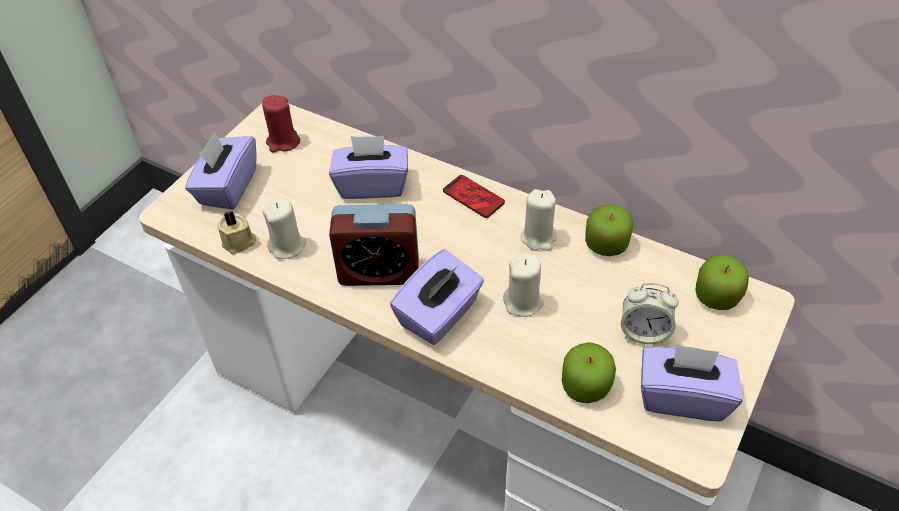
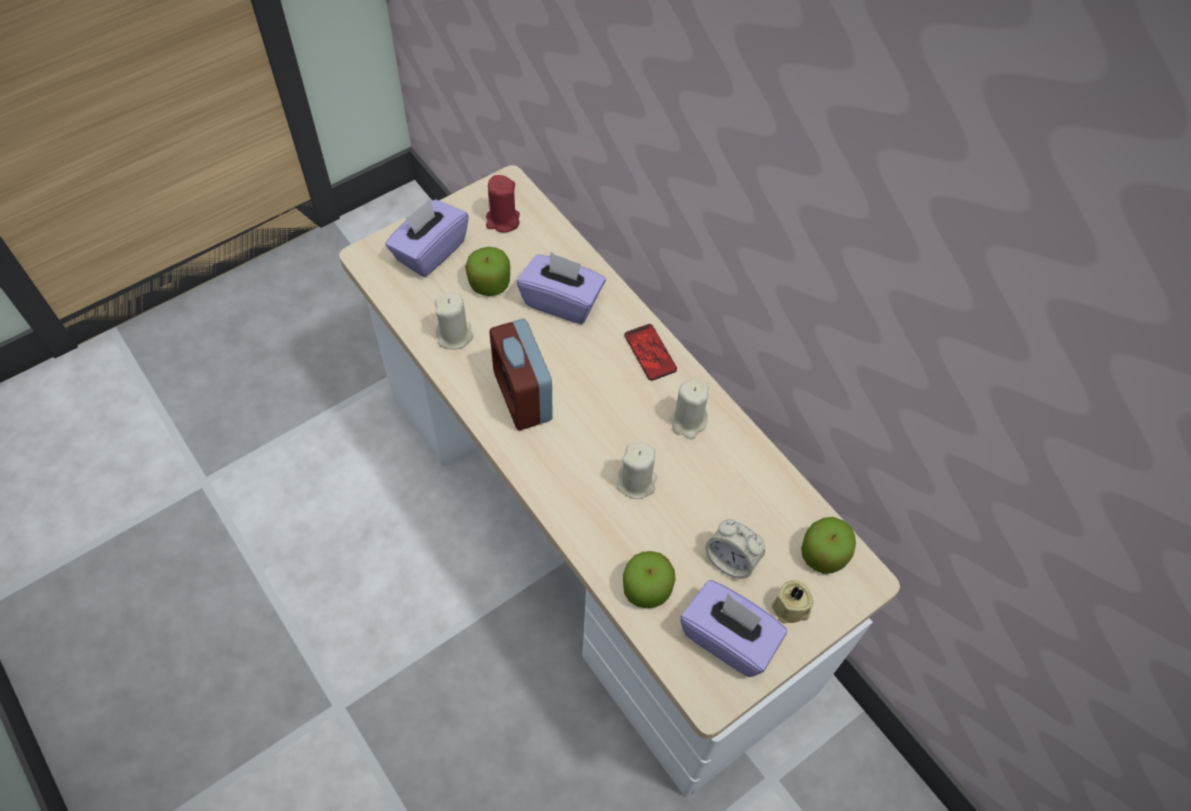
camera: 20 degrees right, 10 degrees up
(239, 242) = (414, 314): beige candle -> beige candle (791, 609)
(379, 272) = (522, 396): alarm clock -> alarm clock turned 45 degrees clockwise
(439, 315) = (554, 463): purple tissue box -> none
(606, 244) = (749, 455): apple -> apple (489, 283)

